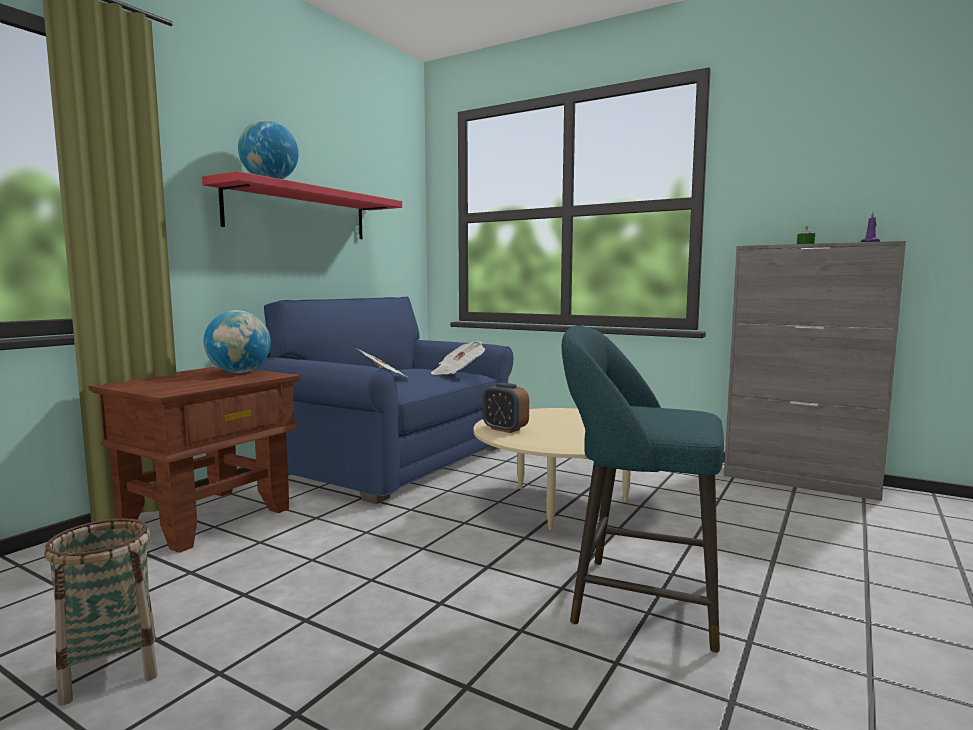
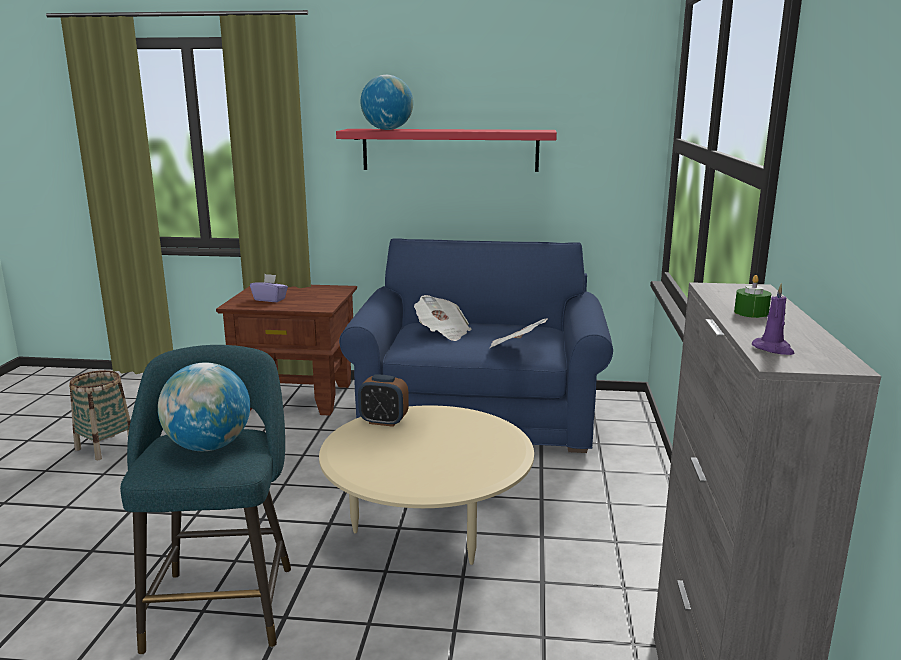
camera: 65 degrees right, 10 degrees up
(187, 383) = (270, 299): none -> purple tissue box
(239, 372) = (327, 297): globe -> globe (209, 446)
(505, 429) = (383, 421): alarm clock -> alarm clock turned 90 degrees counterclockwise

